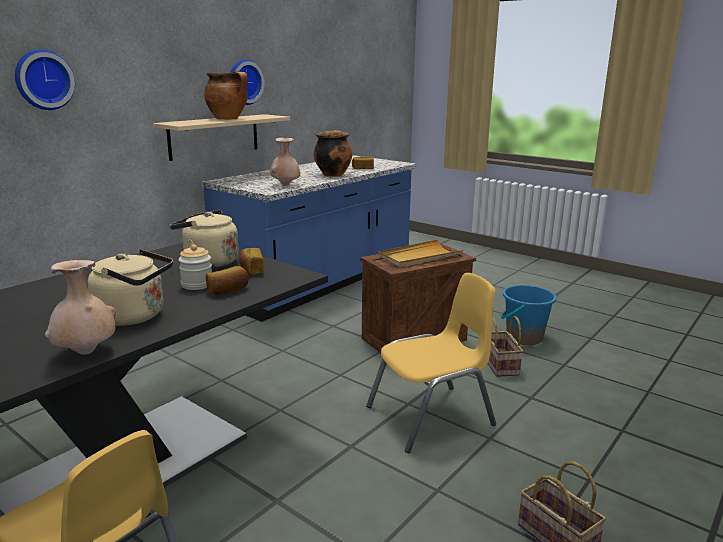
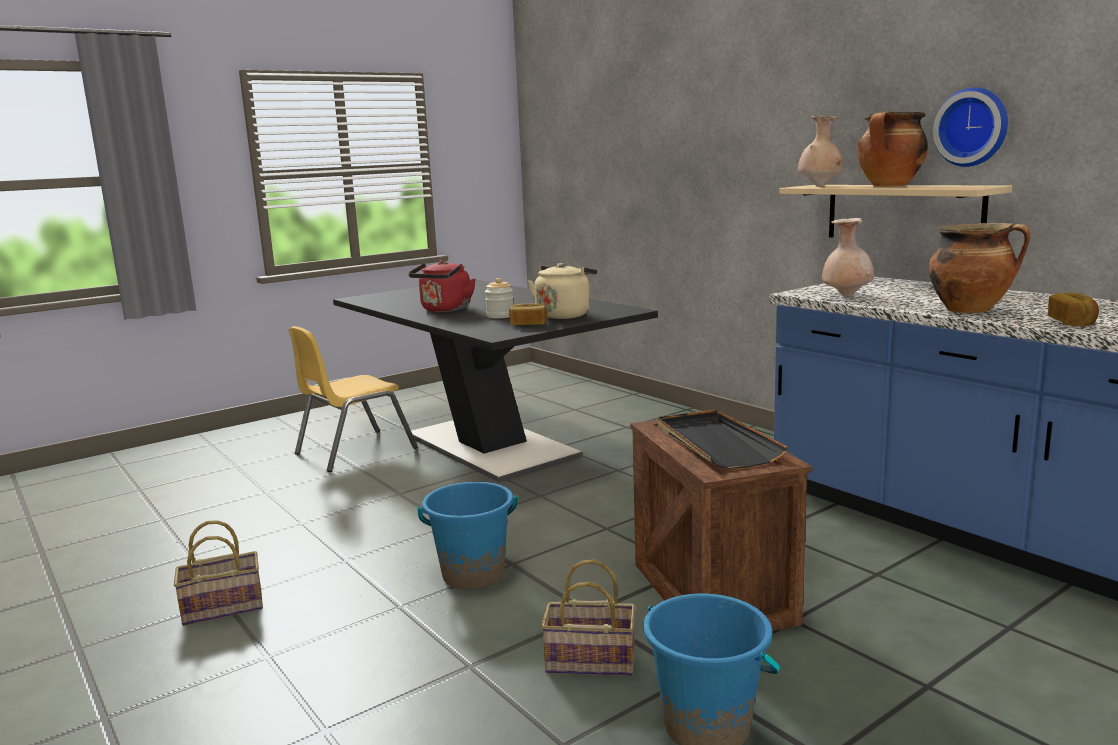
camera: 105 degrees right, 5 degrees down
(43, 80) = (718, 132): wall clock -> none
(86, 352) = (395, 308): beige vase -> beige vase (820, 186)
(135, 316) = (445, 310): beige kettle -> red kettle
(228, 290) = (477, 322): bread -> none
(419, 257) = (715, 443): beige tray -> black tray
(431, 417) = (473, 574): yellow chair -> blue bucket

